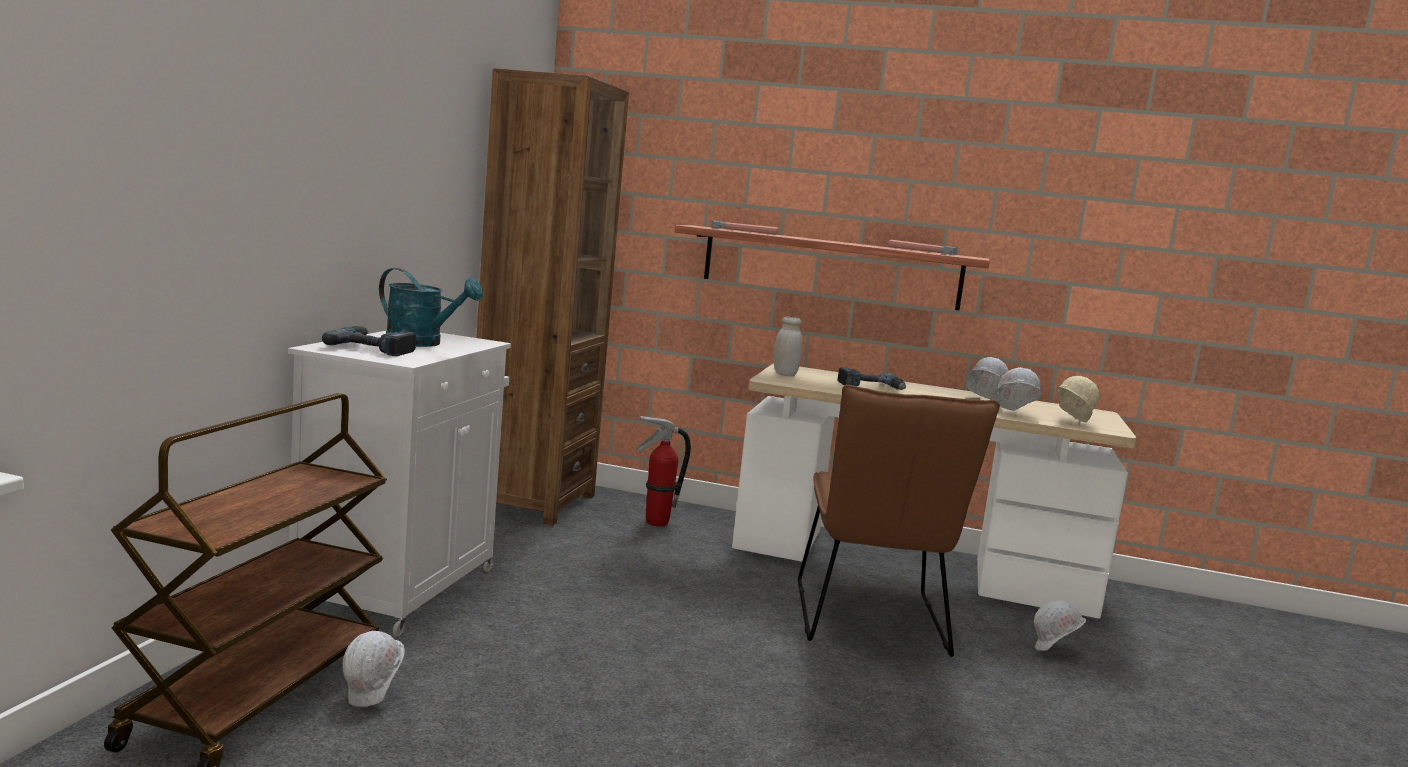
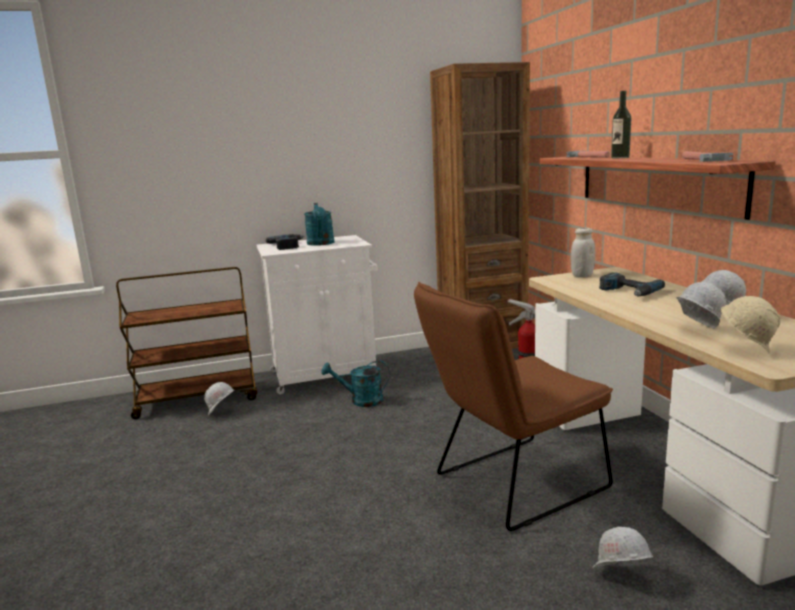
camera: 60 degrees right, 5 degrees up
(542, 604) = (361, 401): none -> turquoise watering can
(798, 237) = (620, 157): none -> bottle

